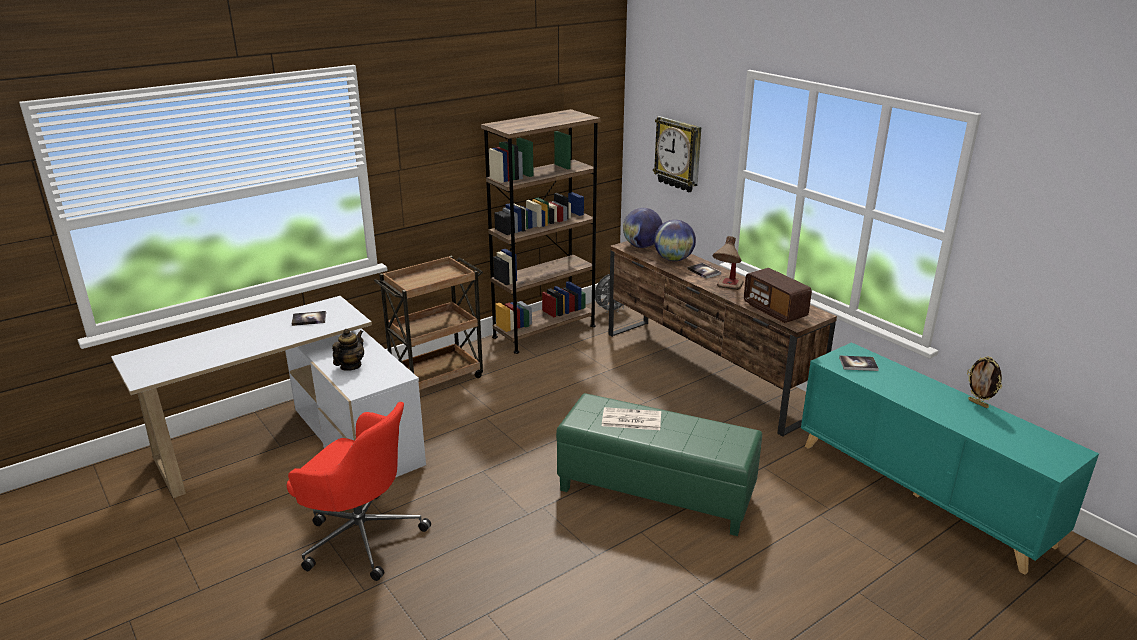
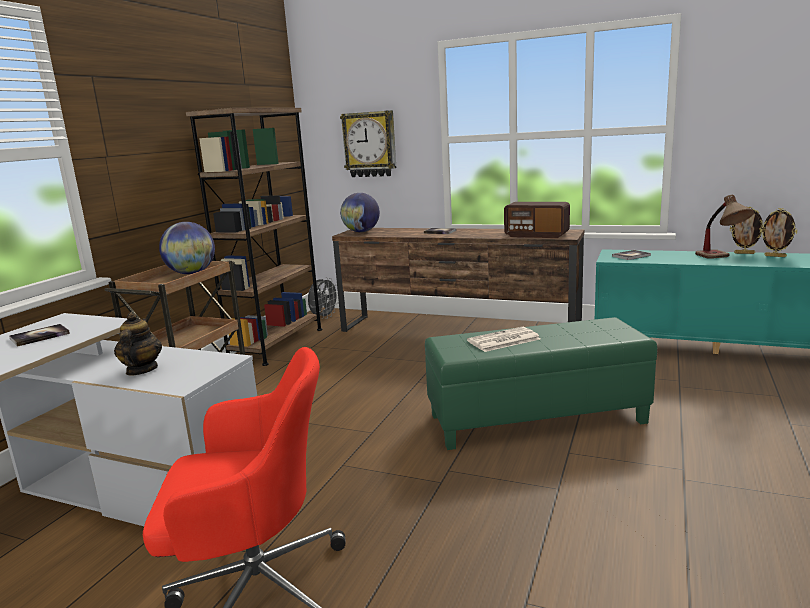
camera: 30 degrees left, 10 degrees down
(673, 259) = (402, 232): globe -> globe (191, 273)
(727, 290) = (478, 235): table lamp -> table lamp (722, 258)
(1000, 421) = (775, 256): none -> picture frame

